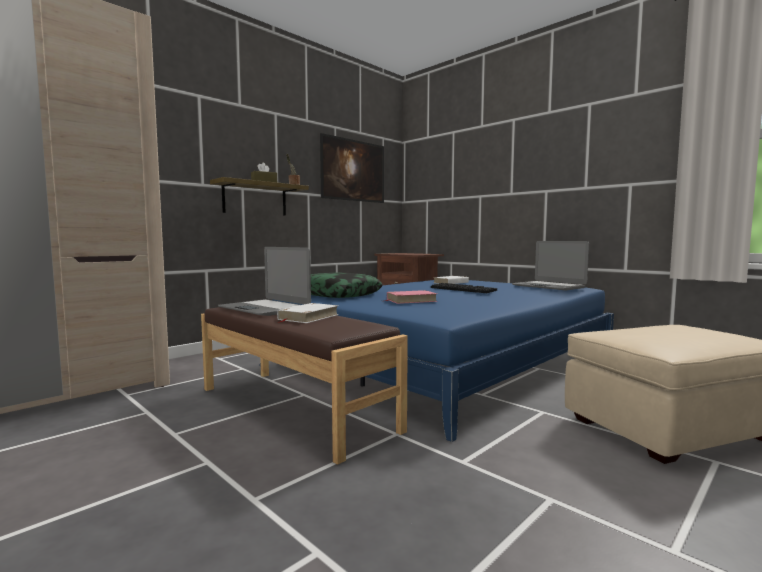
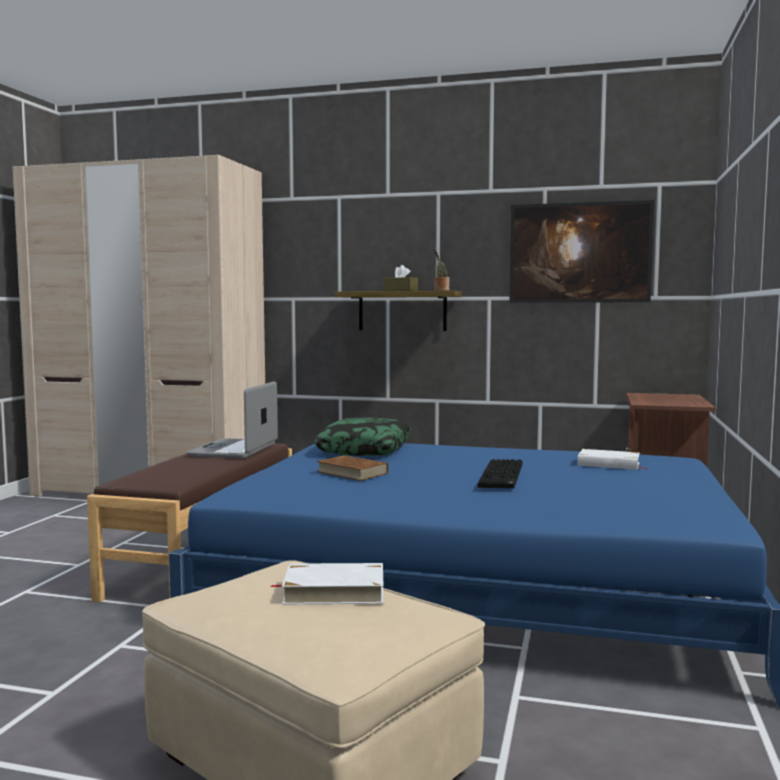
camera: 60 degrees right, 0 degrees up
(308, 317) = (200, 465): white book -> white book (334, 591)
(411, 300) = (352, 472): pink book -> brown book
(548, 286) = (639, 505): laptop -> none

